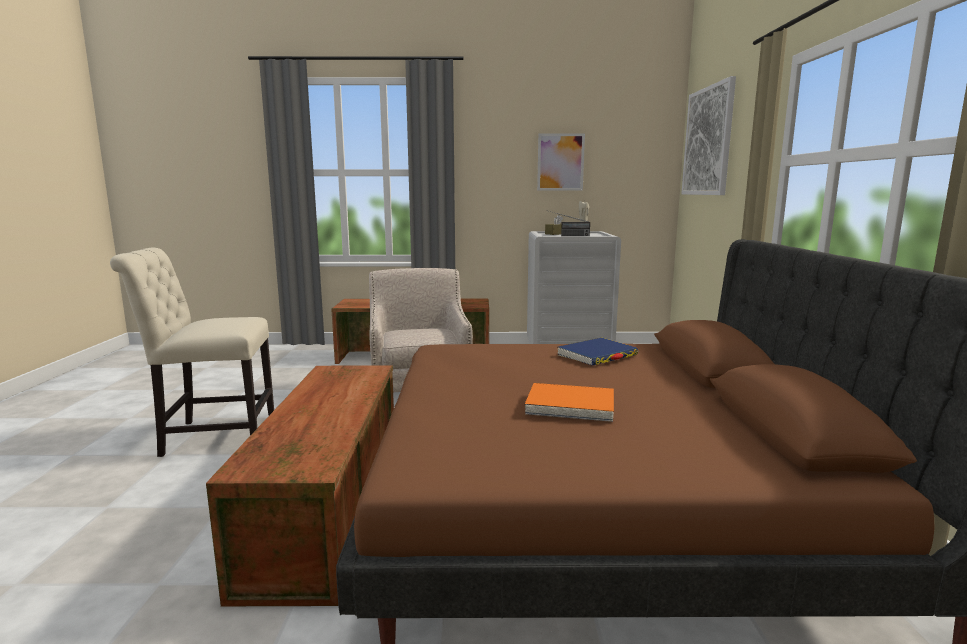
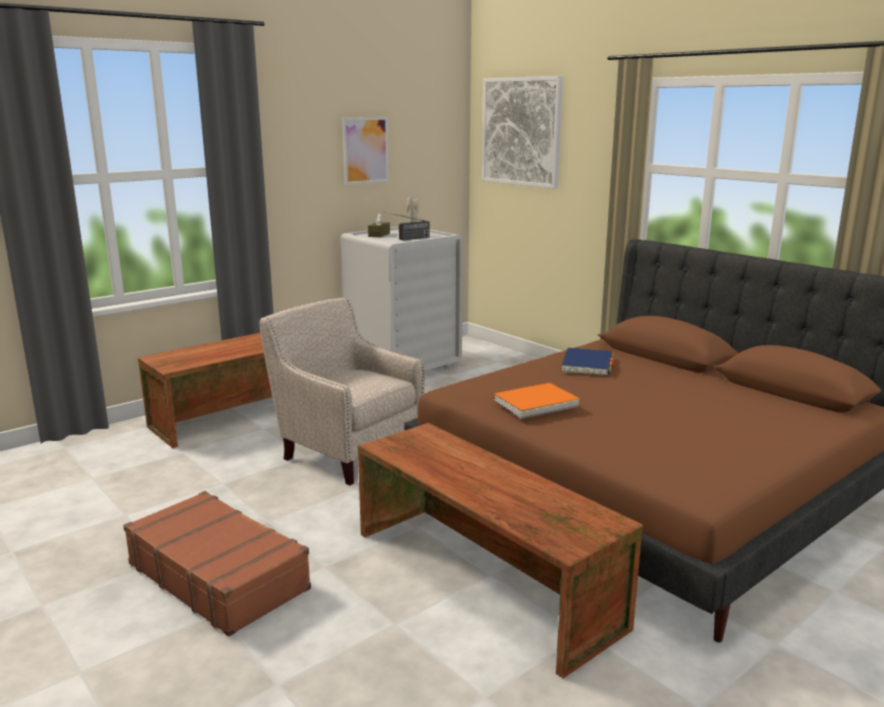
camera: 40 degrees left, 5 degrees up
(212, 436) = (218, 576): beige chair -> brown suitcase
(570, 406) = (670, 413): orange book -> orange book (535, 404)

